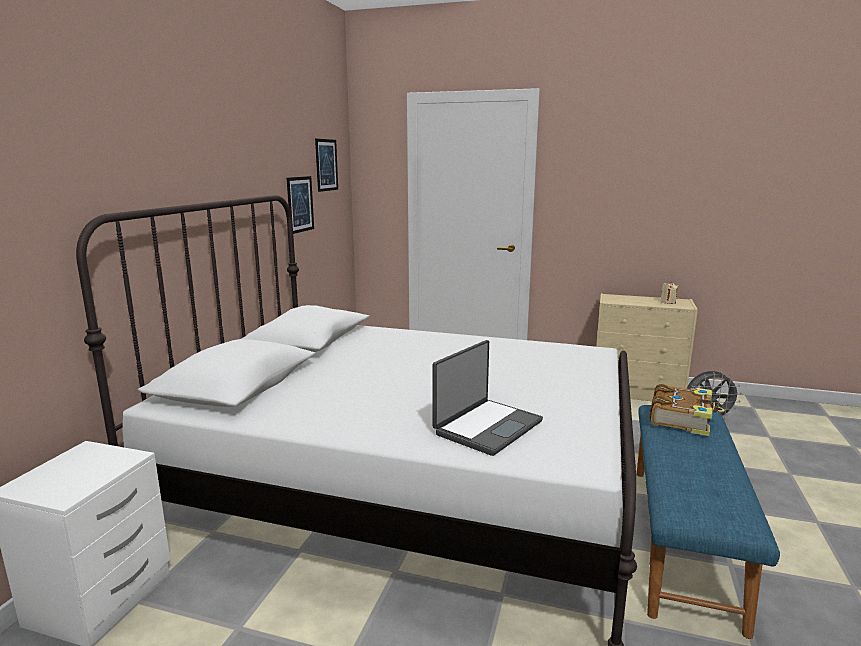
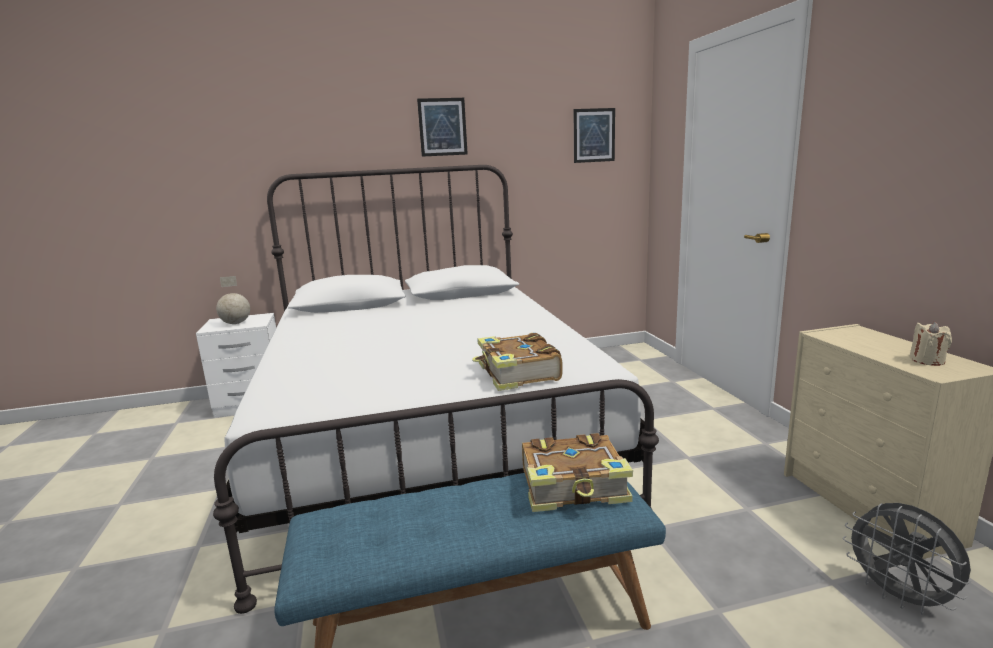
camera: 60 degrees right, 0 degrees up
(85, 472) = (236, 323): none -> globe
(300, 204) = (539, 174): picture -> picture (442, 127)
(487, 427) = (321, 370): laptop -> none
(582, 369) = (517, 374): none -> book

